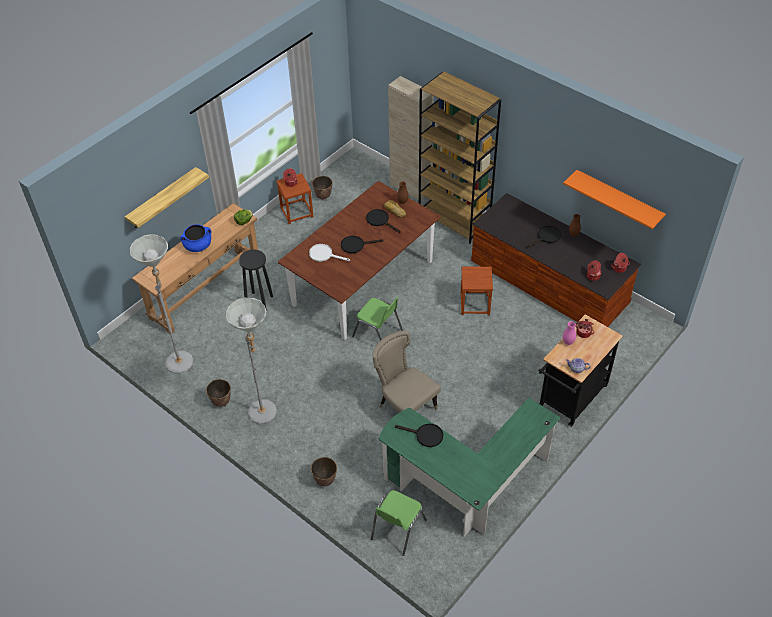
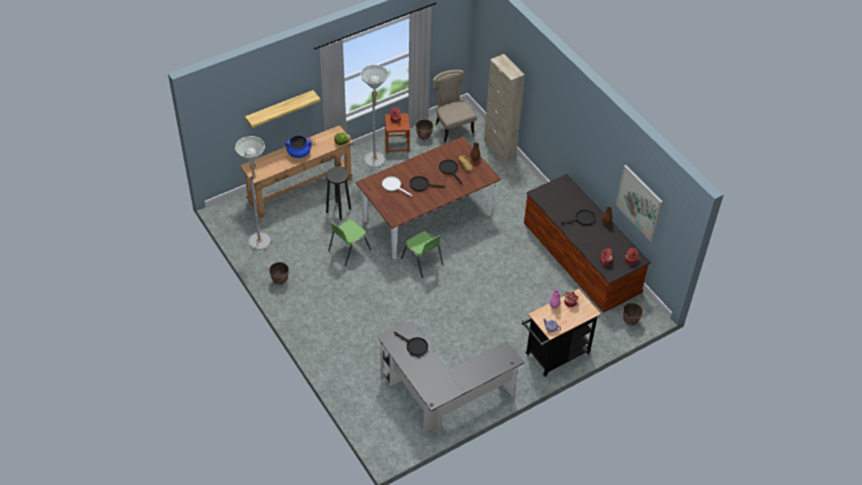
camera: 15 degrees right, 0 degrees up
(265, 417) = (309, 301): grey floor lamp -> grey floor lamp (375, 163)
(325, 480) = (336, 362): planter -> planter (630, 321)
(397, 530) = (375, 413): green chair -> green chair (348, 250)
(405, 408) = (419, 325): beige chair -> beige chair (452, 130)
(454, 220) = (525, 185): brown bookcase -> none
(466, 486) = (441, 397): green desk -> black desk
(475, 304) = (511, 259): brown stool -> none
(618, 199) = (639, 202): orange shelf -> picture

